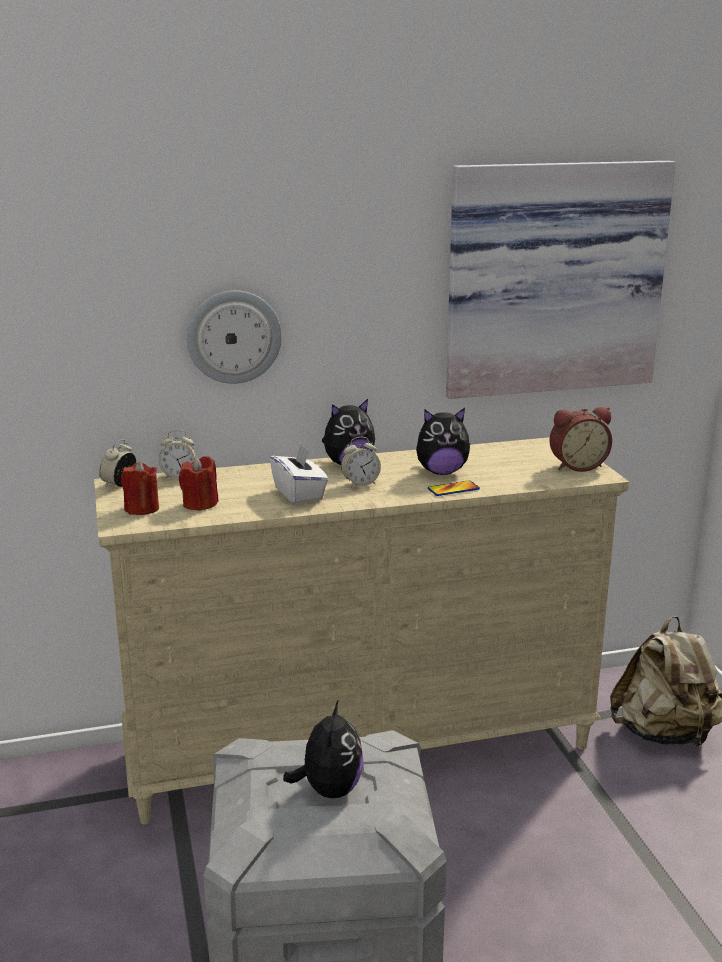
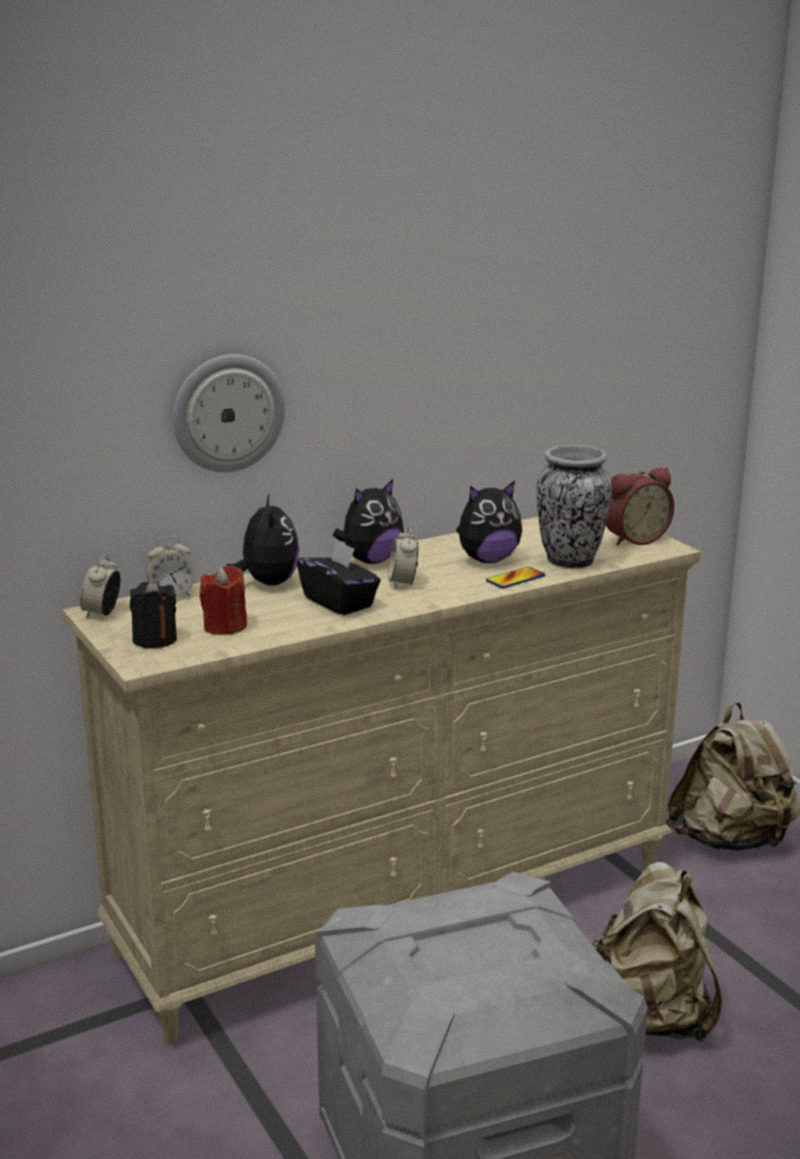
camera: 15 degrees left, 0 degrees up
(142, 509) = (155, 640): red candle -> black candle
(299, 494) = (339, 602): white tissue box -> black tissue box
(329, 790) = (485, 949): plush toy -> plush toy (267, 583)
(360, 483) = (403, 582): alarm clock -> alarm clock turned 120 degrees clockwise
(509, 479) = (570, 561): none -> vase
(529, 871) = (650, 1016): none -> beige backpack
(552, 278) = (579, 320): picture -> none

